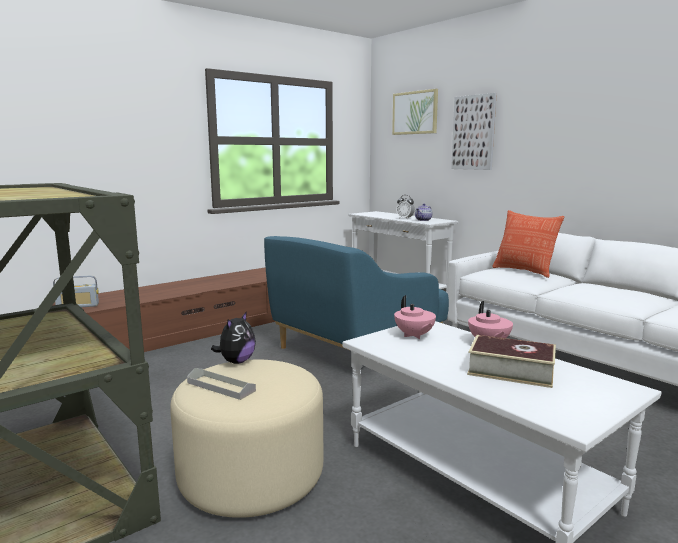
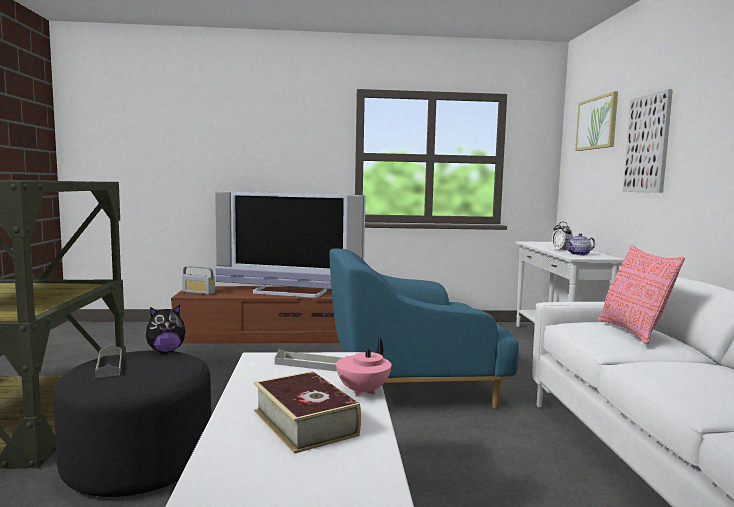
camera: 35 degrees right, 5 degrees down
(179, 289) = (289, 292): none -> television
(251, 476) = (138, 462): beige ottoman -> black ottoman
(414, 336) = (312, 364): pink teapot -> grey tray
(524, 271) = (633, 332): orange pillow -> pink pillow

